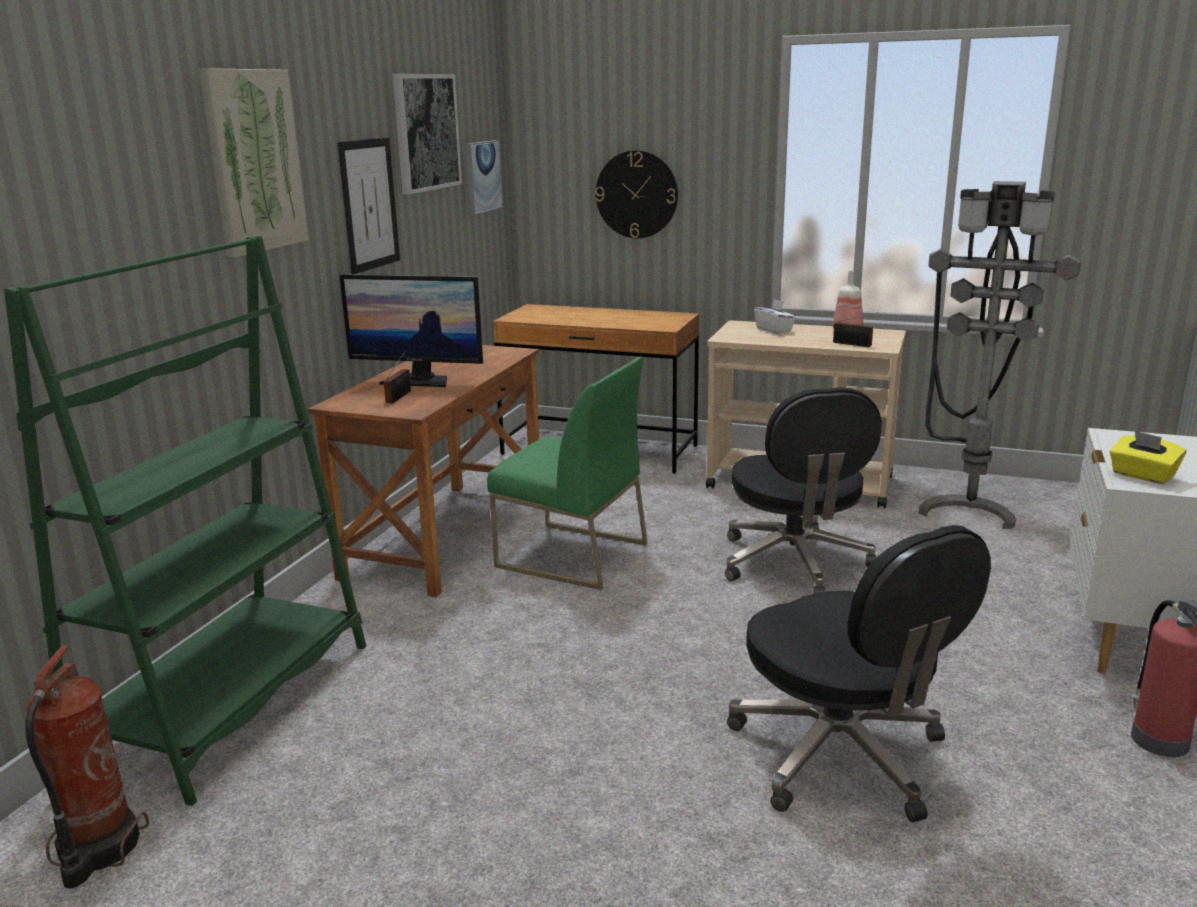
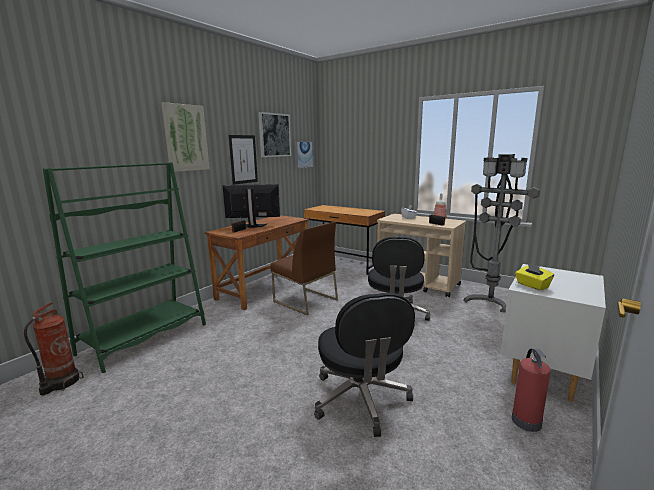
camera: 15 degrees right, 5 degrees down
(419, 380) = (253, 226): monitor -> monitor turned 150 degrees clockwise
(570, 555) = (305, 301): green chair -> brown chair
(636, 194) = (363, 162): wall clock -> none

